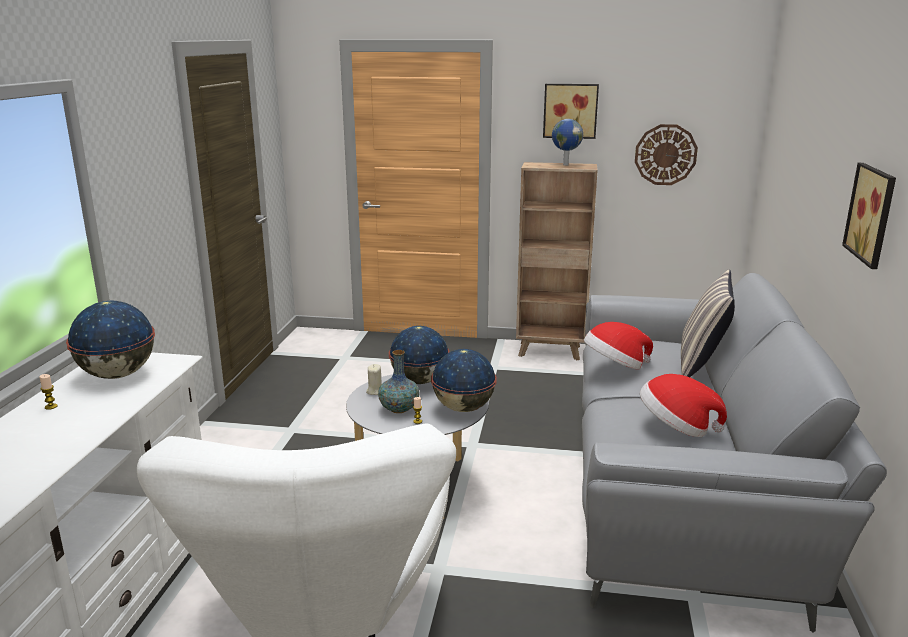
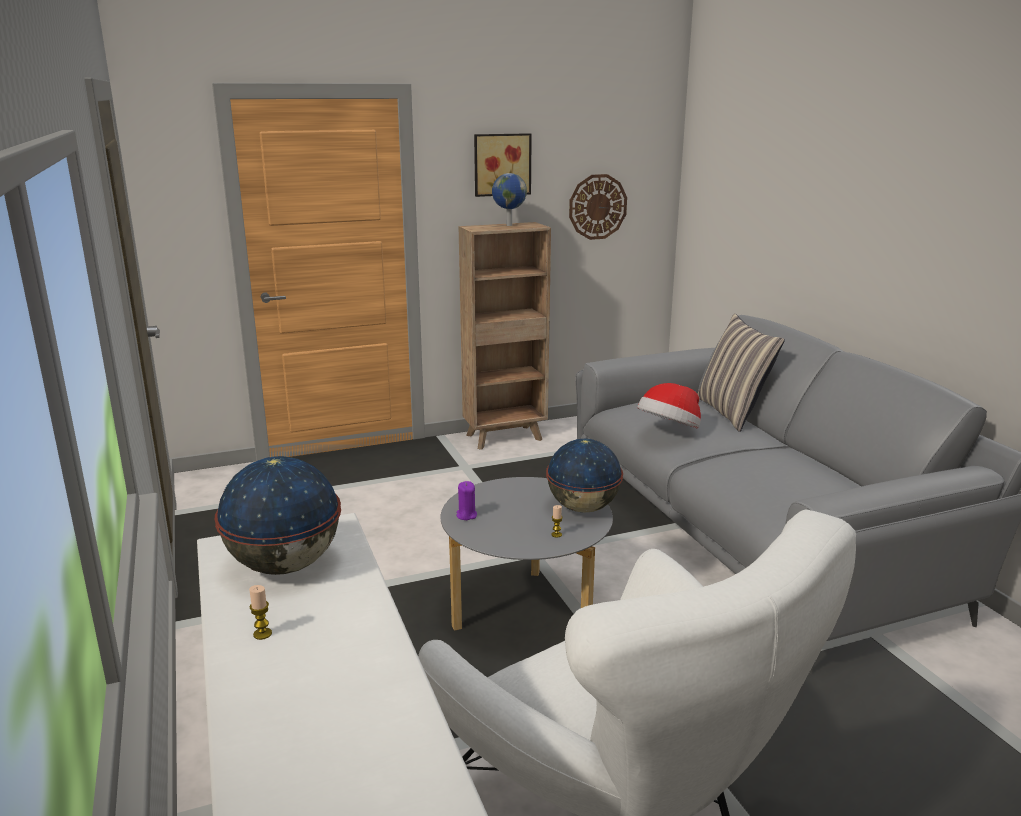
camera: 30 degrees left, 0 degrees up
(374, 391) = (466, 515): beige candle -> purple candle
(399, 409) = (519, 527): vase -> none
(419, 381) = (499, 492): globe -> none
(676, 427) = (793, 474): hat -> none
(874, 214) = (942, 237): picture -> none

